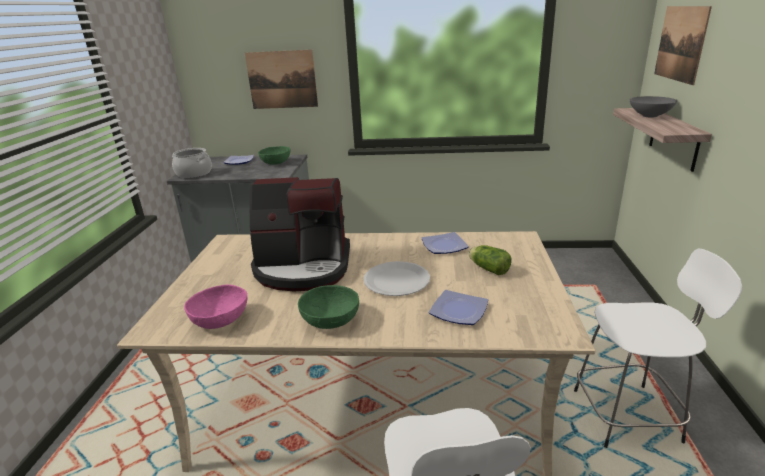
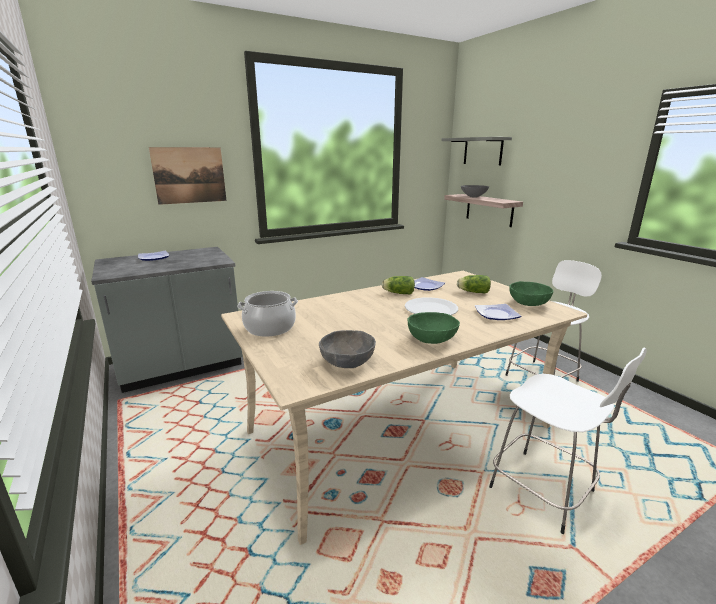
camera: 35 degrees left, 5 degrees down
(194, 173) = (117, 271): cooking pot -> cooking pot (270, 327)
(220, 320) = (347, 362): pink bowl -> grey bowl
(276, 163) = (199, 254): green bowl -> green bowl (528, 303)
(303, 267) = (350, 317): coffee machine -> none
(398, 248) = (397, 293): none -> lettuce
(680, 43) = (483, 151): picture -> grey shelf

